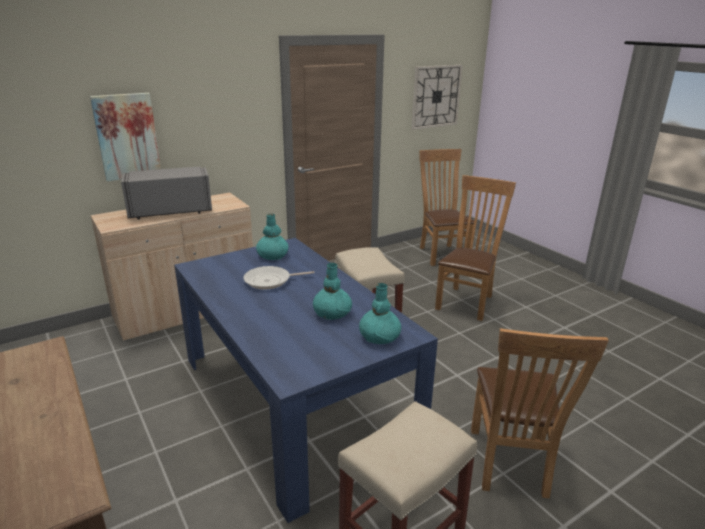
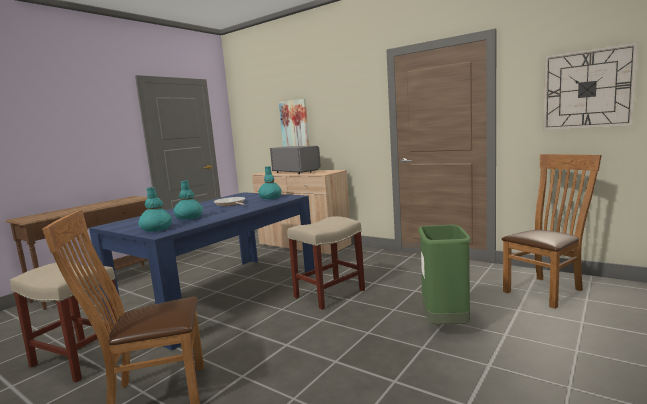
camera: 70 degrees right, 15 degrees down
(467, 301) = (445, 324): brown chair -> green trash can

